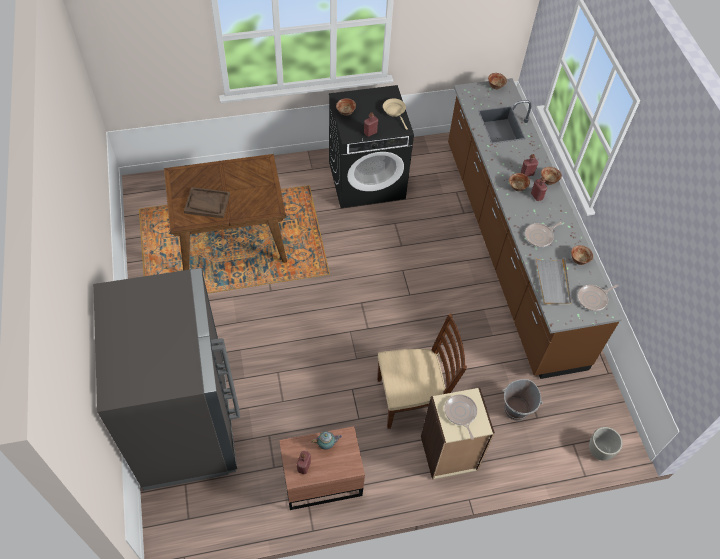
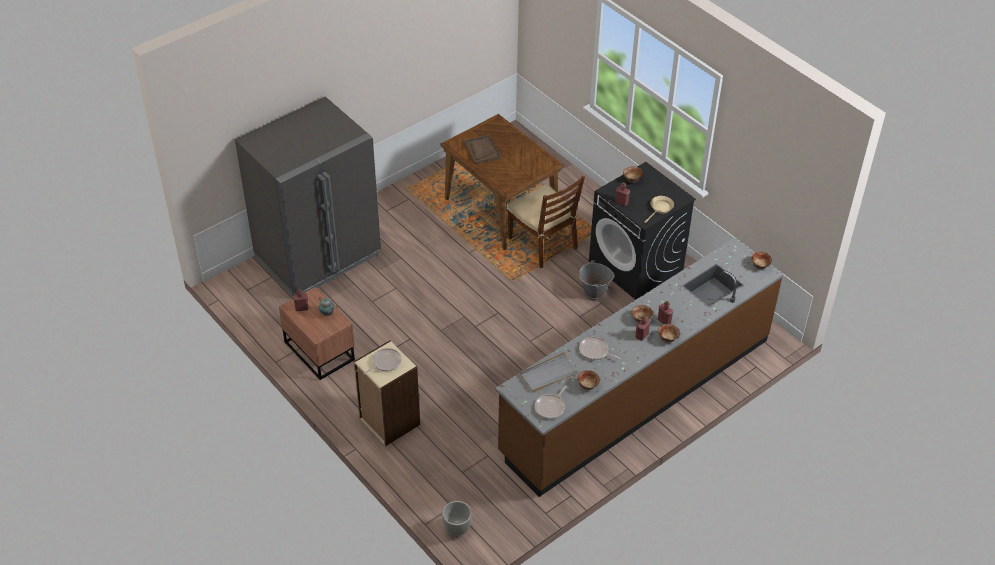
camera: 65 degrees right, 10 degrees down
(412, 398) = (426, 380): brown chair -> brown chair (543, 243)
(516, 409) = (461, 454): grey bucket -> grey bucket (594, 293)
(593, 299) = (550, 407): frying pan -> frying pan turned 90 degrees counterclockwise

